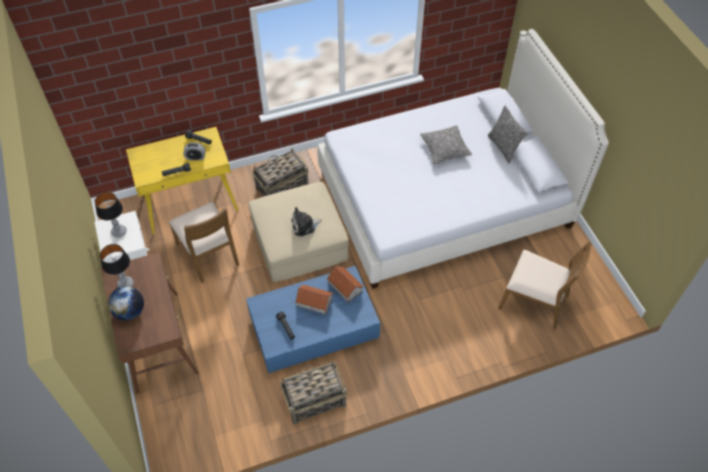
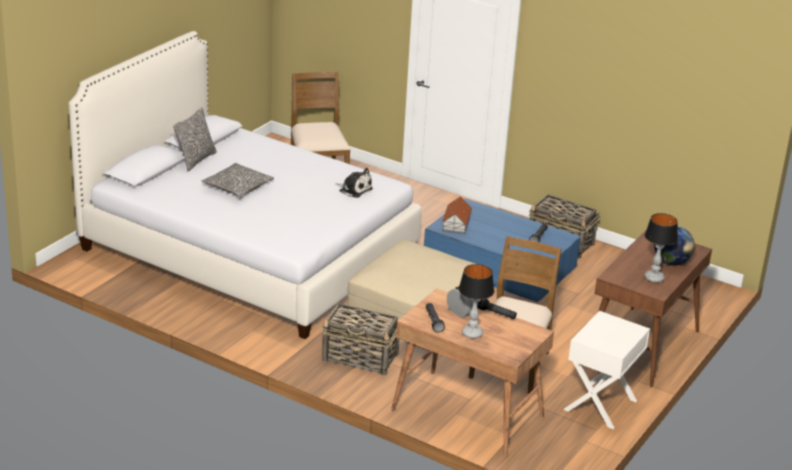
camera: 130 degrees left, 25 degrees down
(118, 232) = (608, 335): table lamp -> table lamp (472, 334)
(190, 202) = (466, 414): yellow desk -> brown desk
(304, 226) = (425, 260): plush toy -> plush toy (354, 189)
(314, 302) = (494, 234): toy house -> none

